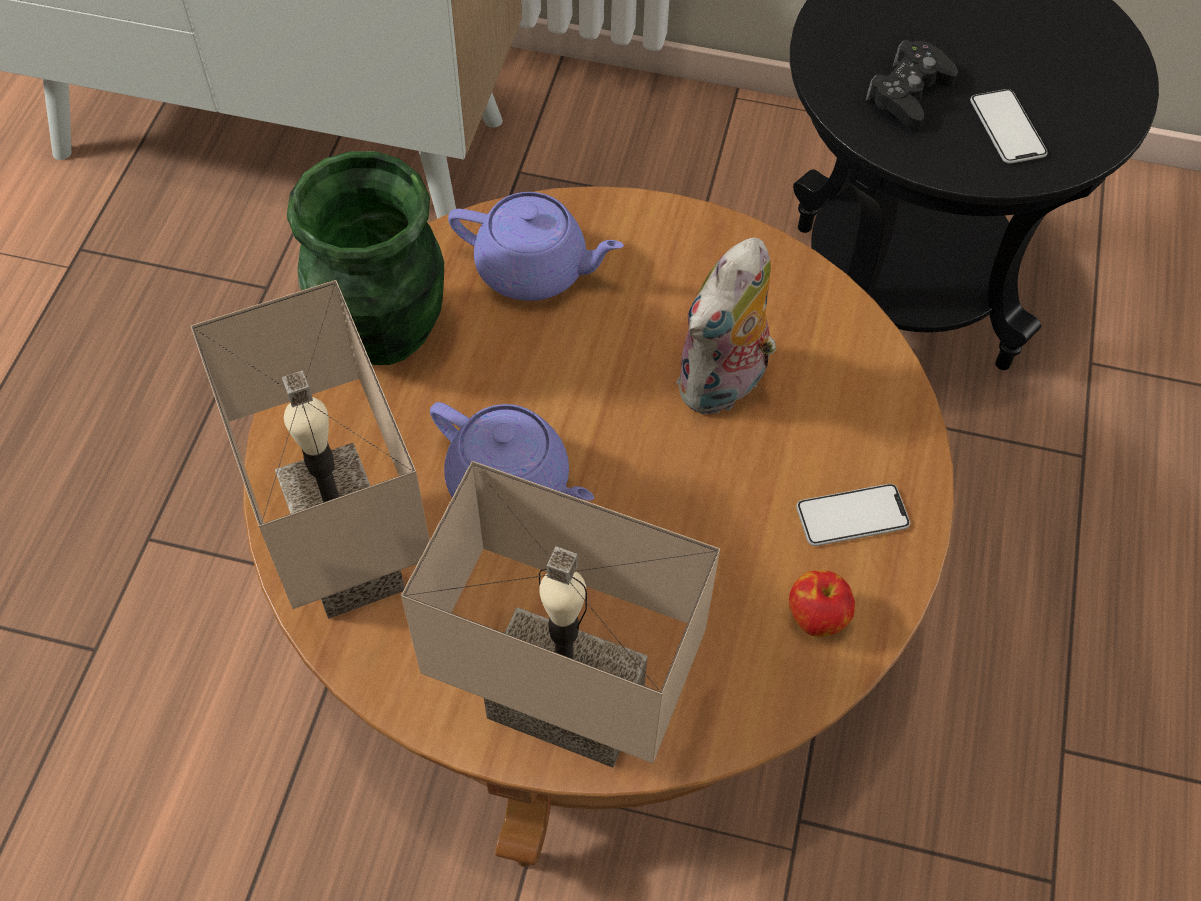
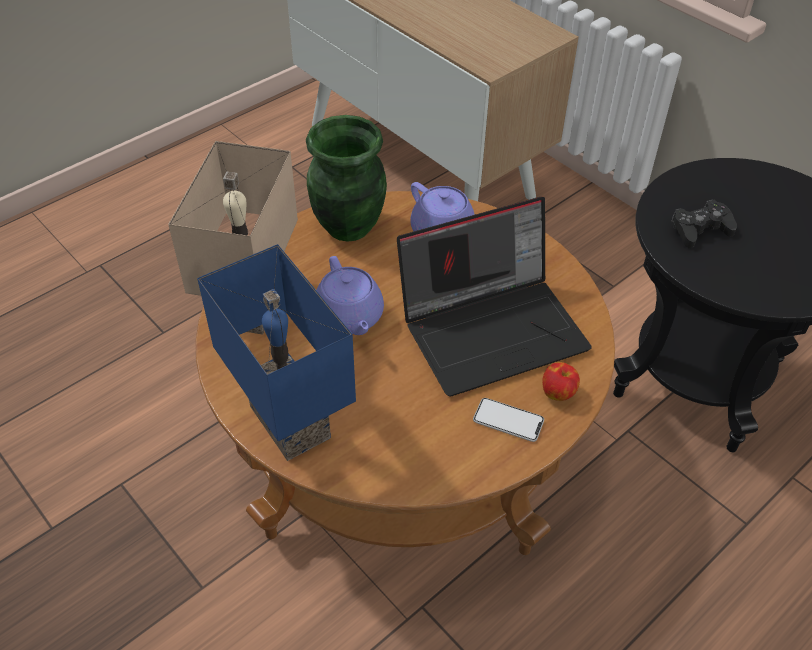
camera: 35 degrees right, 10 degrees down
(560, 711) = (285, 423): beige table lamp -> blue table lamp
(723, 386) = (493, 328): plush toy -> laptop
(817, 616) = (447, 455): apple -> apple (558, 393)
(1007, 128) = (746, 270): phone -> none

